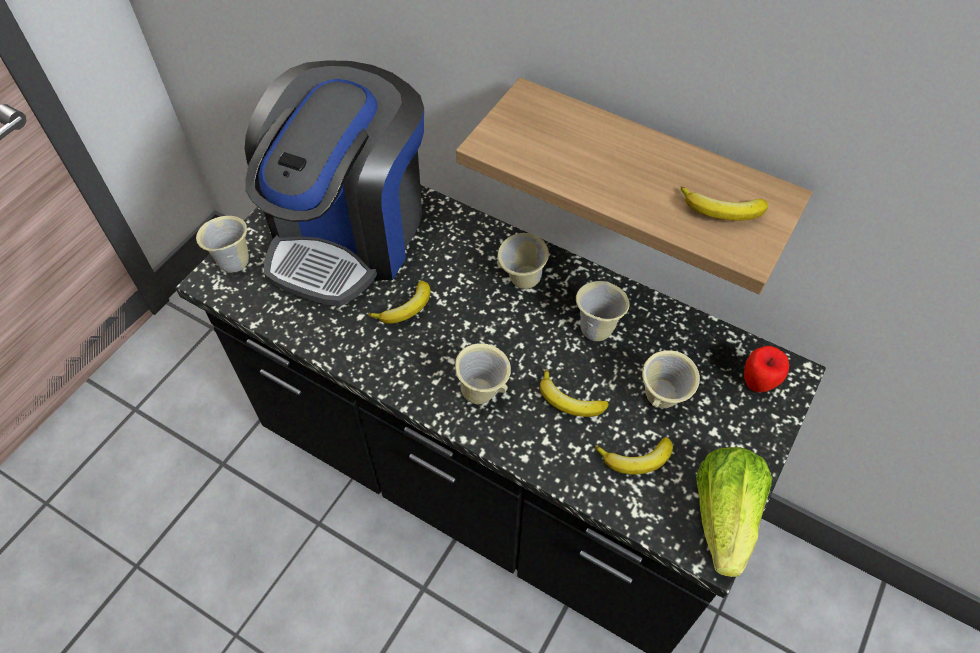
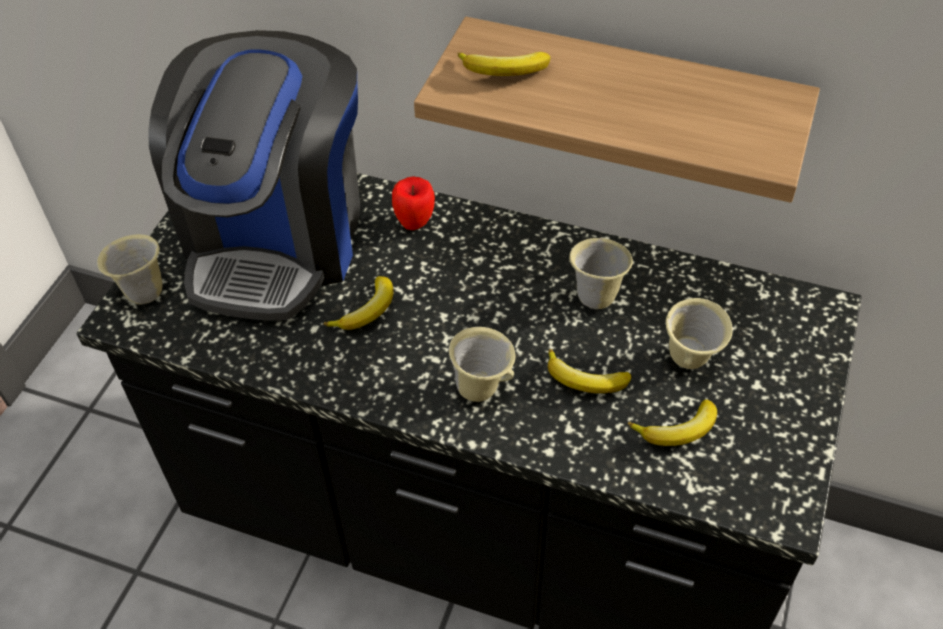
camera: 10 degrees left, 5 degrees down
(521, 282) = (496, 260): beige mug -> none
(721, 212) = (729, 122): banana -> banana (504, 72)
(725, 516) = (793, 473): lettuce -> none
(757, 384) = (792, 325): apple -> apple (415, 224)

